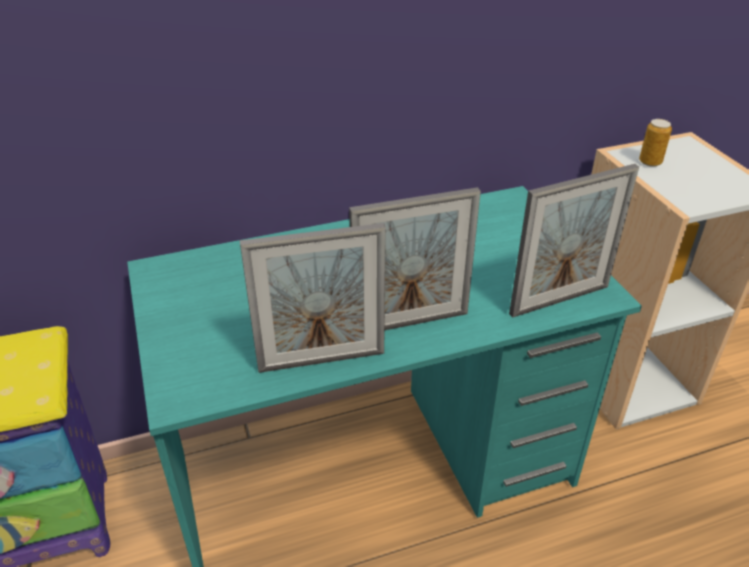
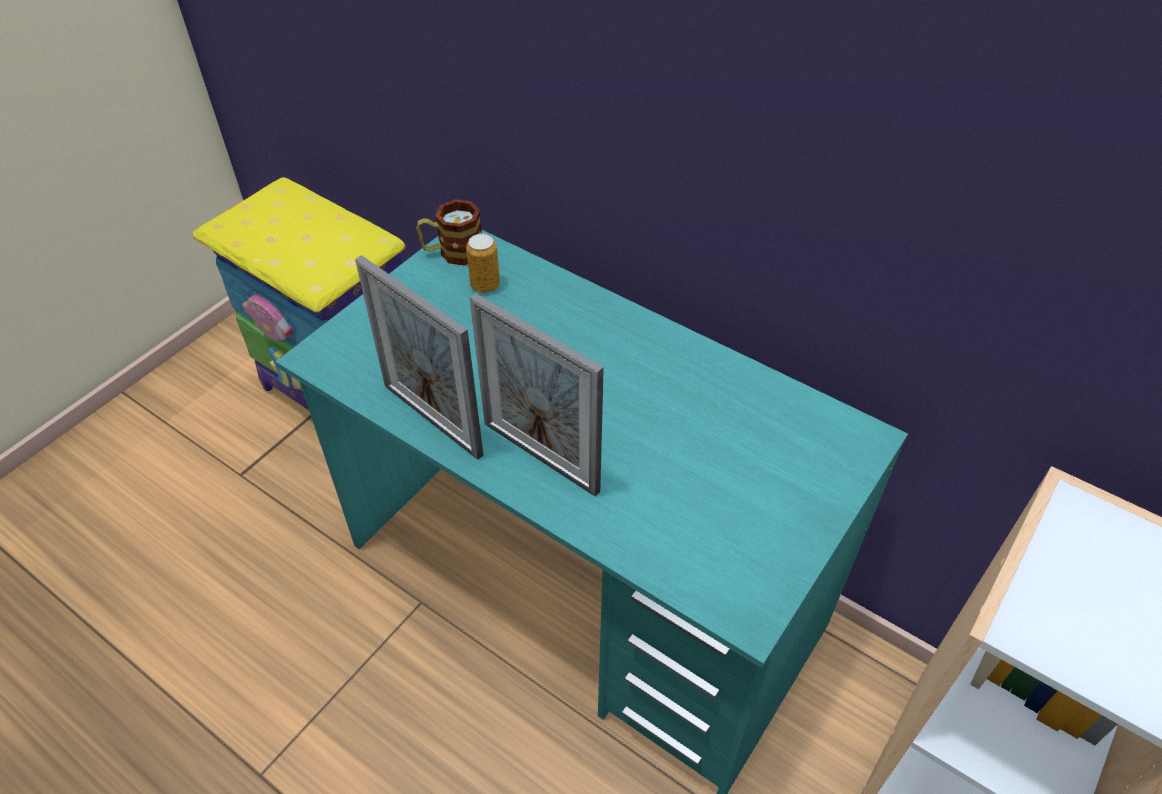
camera: 55 degrees right, 10 degrees up
(159, 279) = (452, 252): none -> mug
(559, 300) = (695, 571): picture frame -> none
(650, 162) = (1088, 541): can -> can (485, 285)

